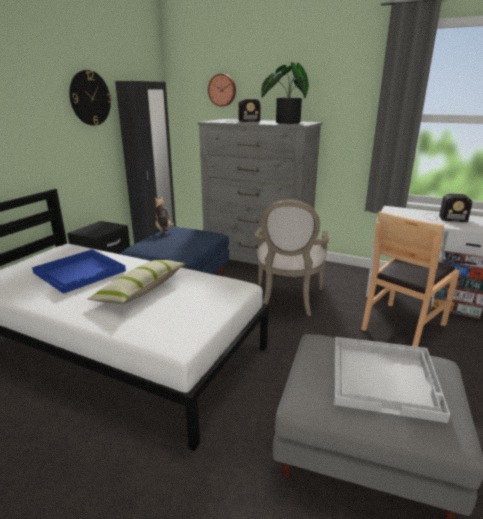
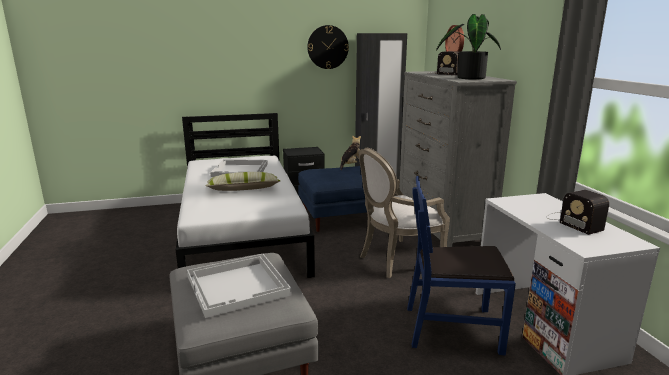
camera: 50 degrees right, 5 degrees down
(80, 272) = (240, 170): blue tray -> white tray
(402, 326) = (452, 328): brown chair -> blue chair

